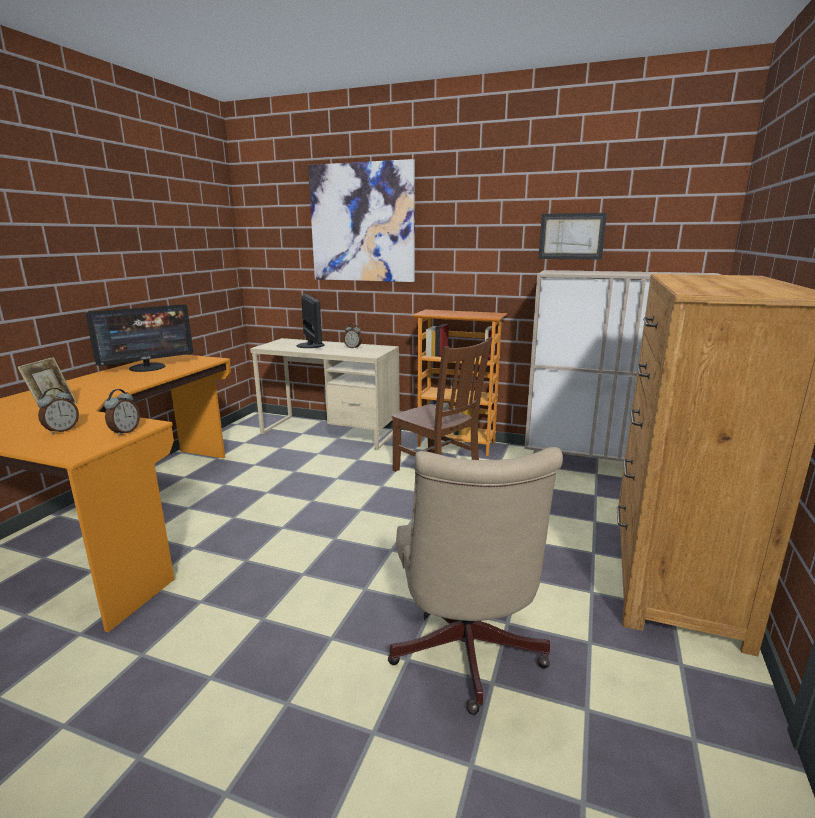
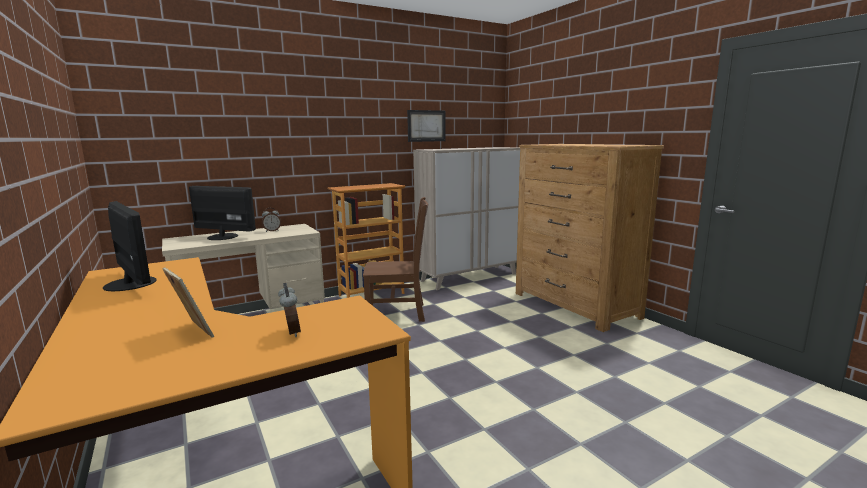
camera: 50 degrees left, 5 degrees down
(124, 432) = (355, 311): alarm clock -> none
(148, 367) = (131, 283): monitor -> monitor turned 45 degrees counterclockwise
(362, 223) = (258, 113): picture -> none
(465, 656) = (589, 375): beige office chair -> none

